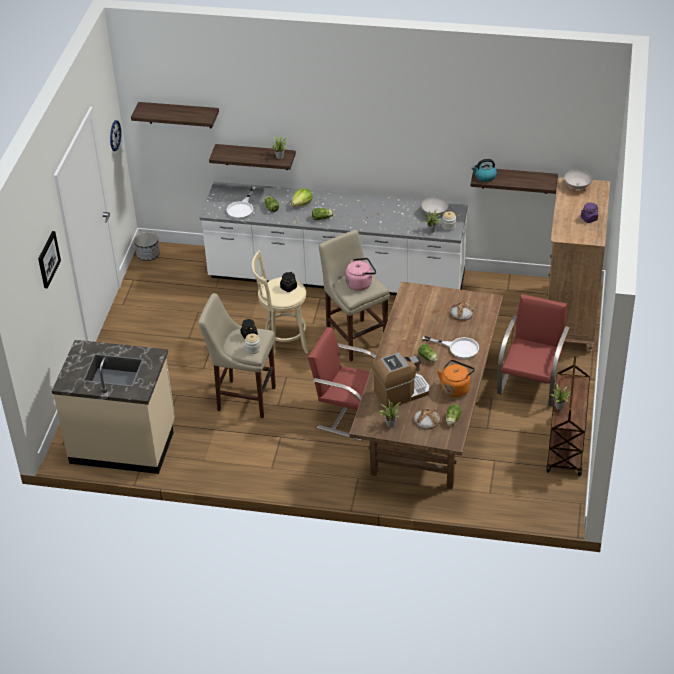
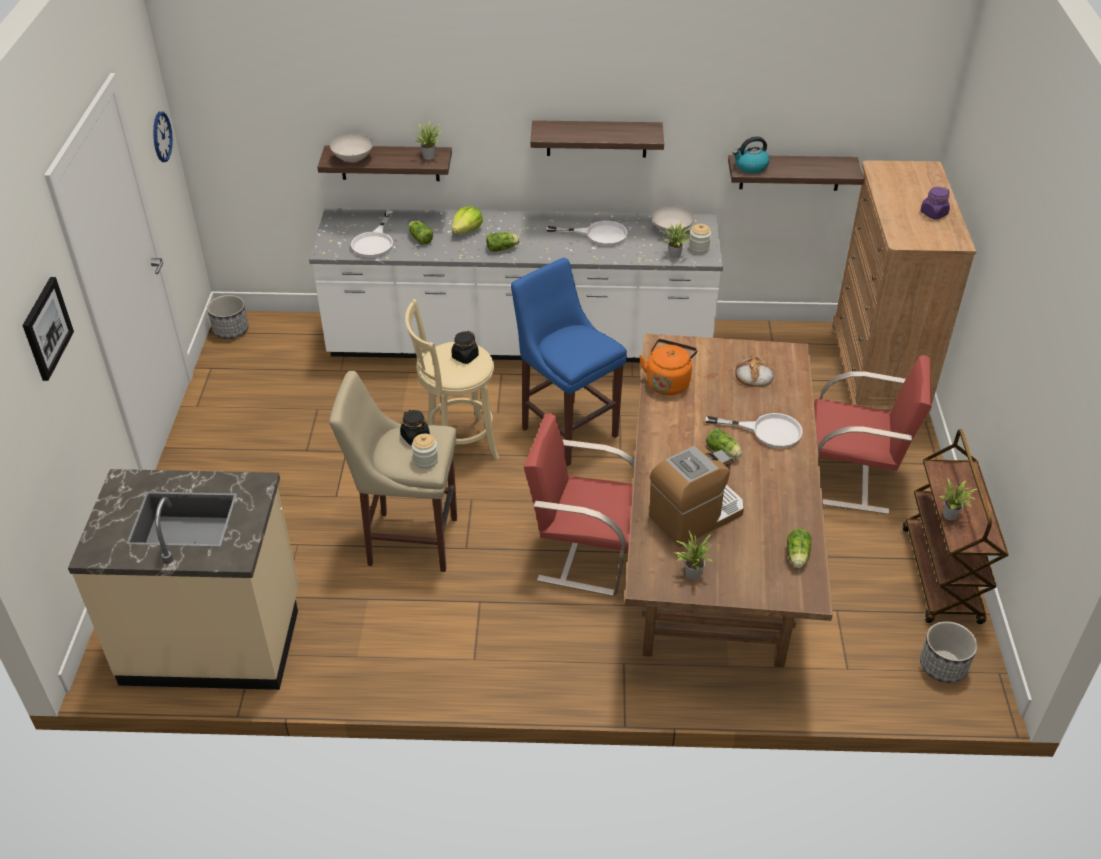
camera: 10 degrees left, 0 degrees up
(179, 115) = (264, 99): shelf -> shelf (596, 138)
(355, 338) = (567, 429): beige stool -> blue stool
(360, 283) = (580, 342): pink kettle -> none
(386, 212) = (598, 235): none -> white frying pan
(426, 420) = (753, 561): bread -> none
(455, 388) = (784, 499): orange kettle -> orange kettle (668, 382)
(531, 384) = (853, 478): red chair -> red chair turned 90 degrees clockwise
(547, 497) = (942, 666): none -> planter
(577, 186) = (895, 171): white bowl -> white bowl (352, 159)

